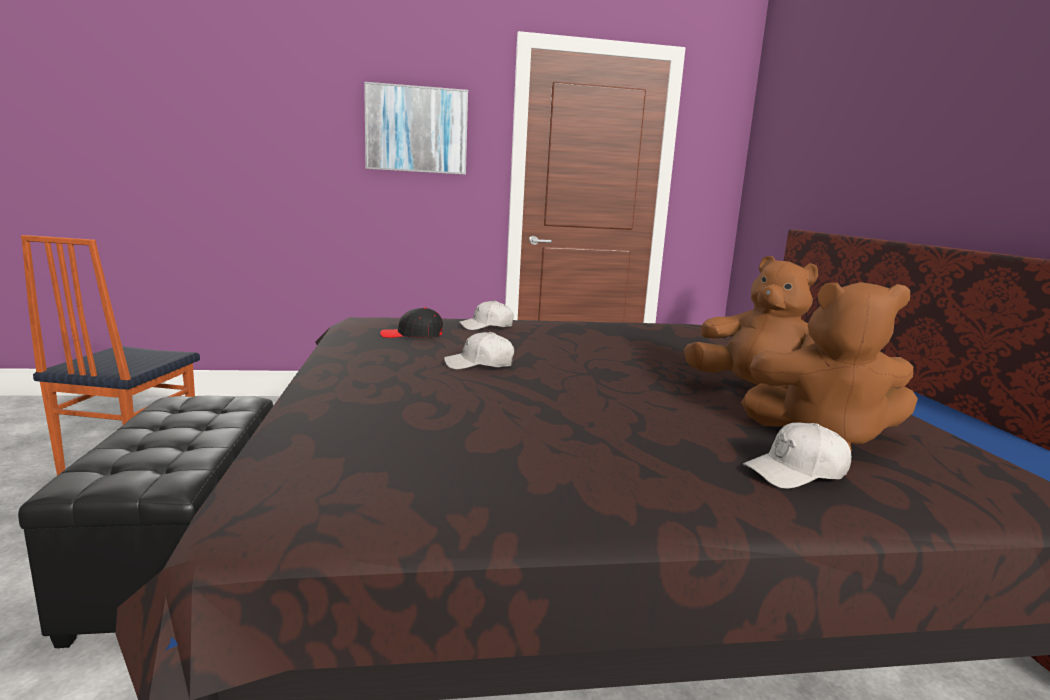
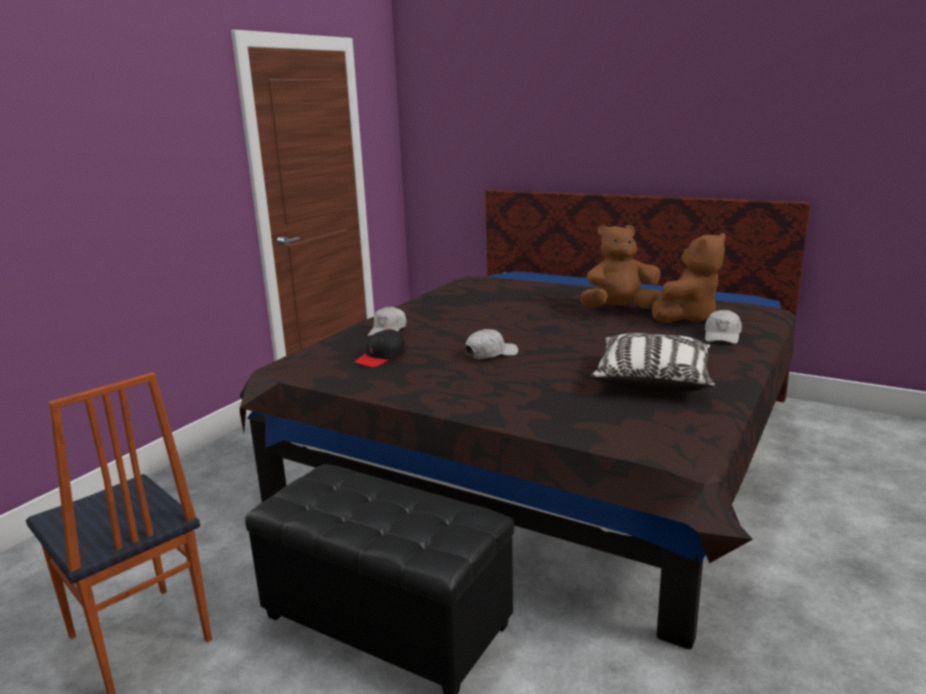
camera: 50 degrees left, 5 degrees up
(416, 130) = (163, 148): picture -> none
(479, 364) = (490, 354): white cap -> white cap turned 150 degrees counterclockwise
(507, 451) = (652, 380): none -> pillow

